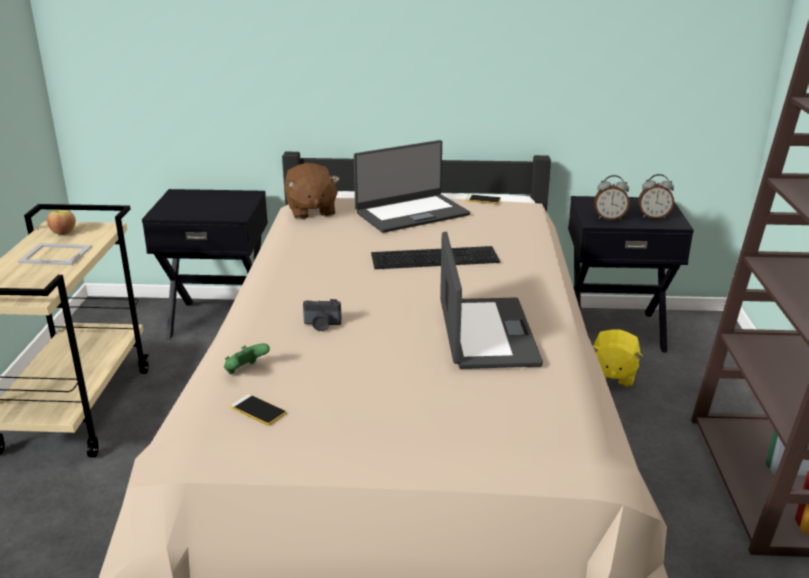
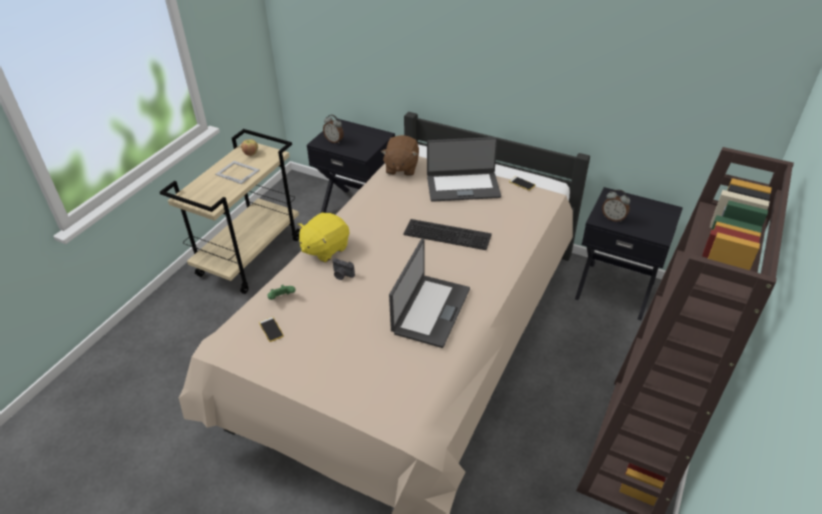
camera: 25 degrees right, 15 degrees up
(612, 375) = (585, 327): yellow plush toy -> yellow plush toy (325, 249)
(653, 217) = (649, 225): alarm clock -> alarm clock (334, 141)

